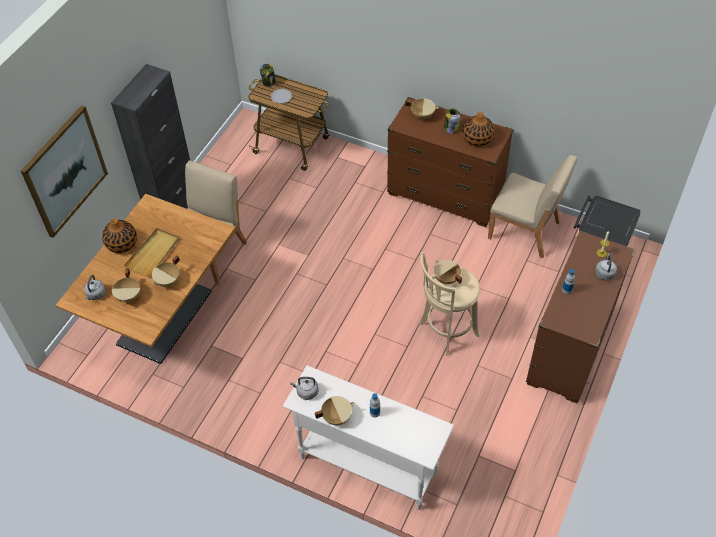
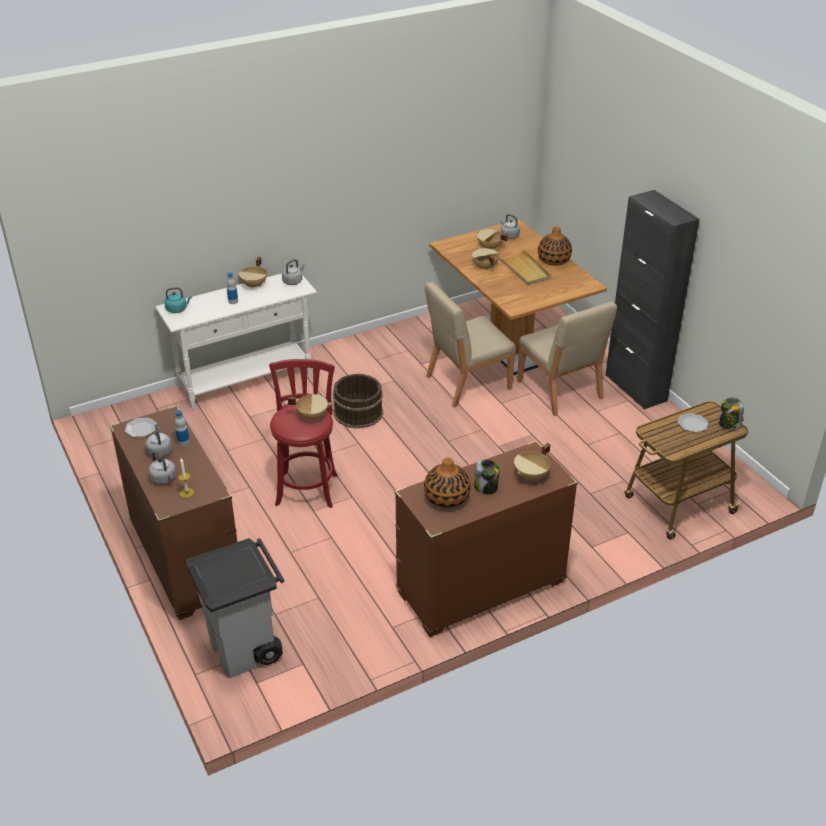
camera: 125 degrees right, 15 degrees down
(65, 171) = (602, 175): picture -> none
(341, 358) = (357, 413): none -> brown bucket
(422, 445) = (177, 309): none -> turquoise kettle
(446, 331) = (307, 487): beige stool -> red stool
(525, 231) = (358, 623): beige chair -> beige chair (467, 382)
(581, 325) = (141, 429): none -> plate
(587, 296) = (159, 451): none -> grey kettle

